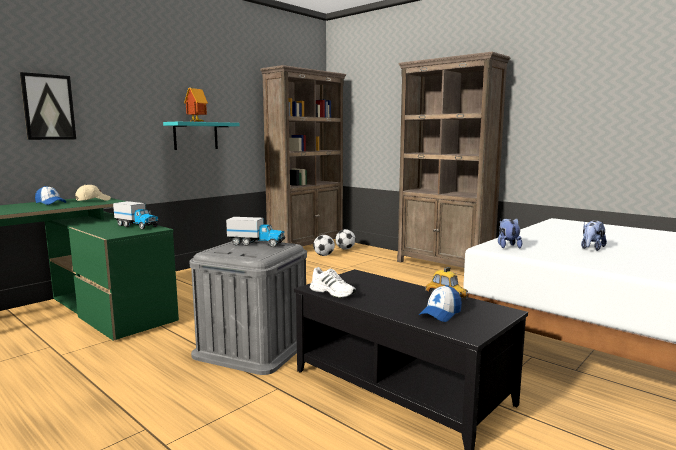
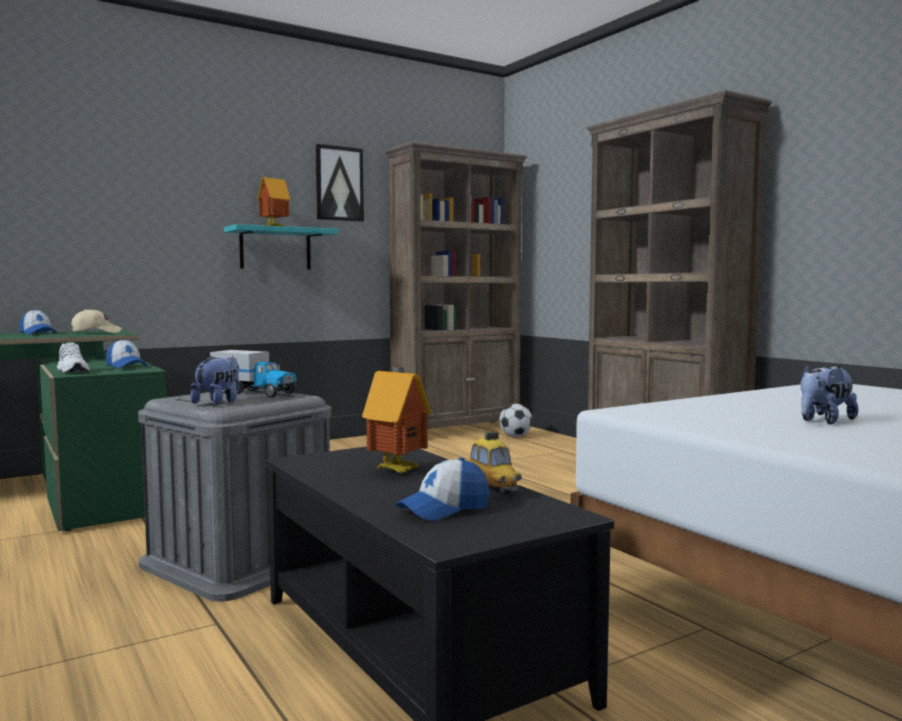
camera: 15 degrees right, 5 degrees down
(48, 107) = (53, 202): picture -> picture (339, 184)
(137, 226) = (126, 366): toy truck -> cap
(324, 255) = (472, 443): football -> none
(333, 292) = (315, 468): white shoe -> white shoe (73, 371)
(381, 289) = (398, 470): none -> toy house
(507, 246) = (658, 411): plush toy -> plush toy (218, 402)

